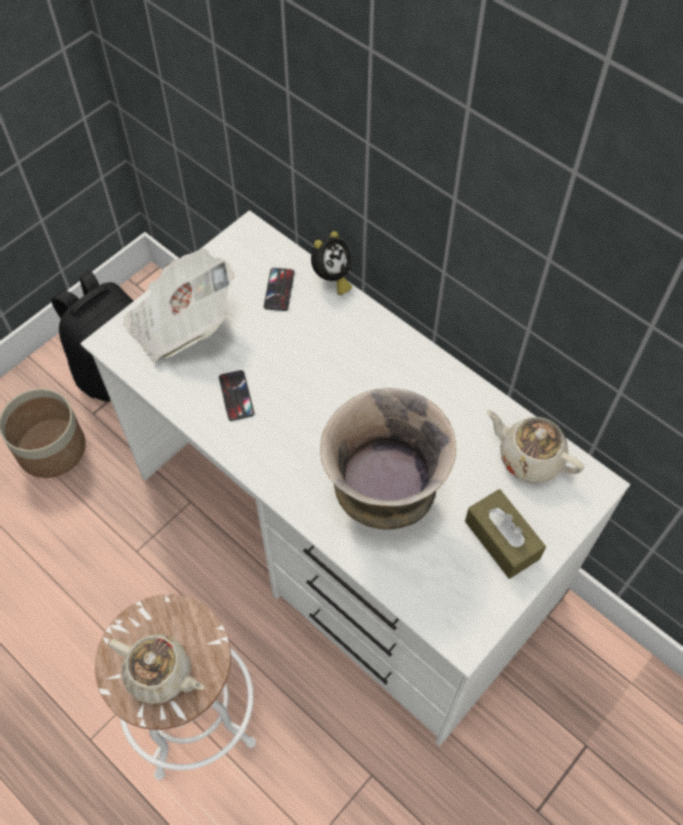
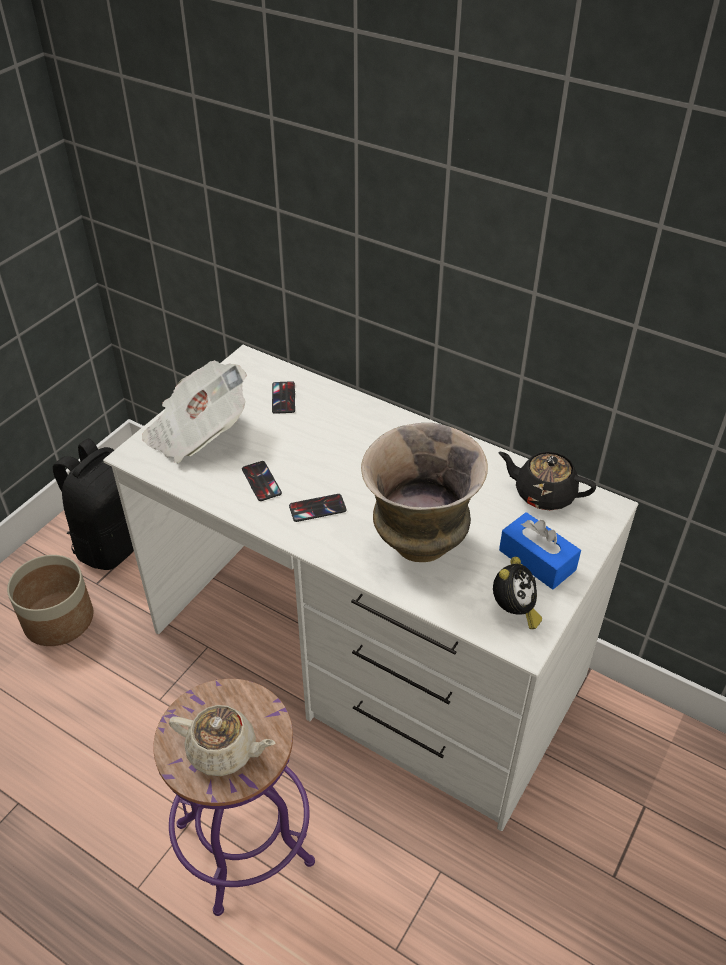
camera: 10 degrees left, 15 degrees down
(194, 713) = (245, 843): white stool -> purple stool
(287, 438) = (317, 508): none -> phone
(331, 278) = (329, 384): alarm clock -> alarm clock (514, 611)
(502, 540) = (537, 560): brown tissue box -> blue tissue box
(529, 457) = (543, 494): beige teapot -> black teapot

